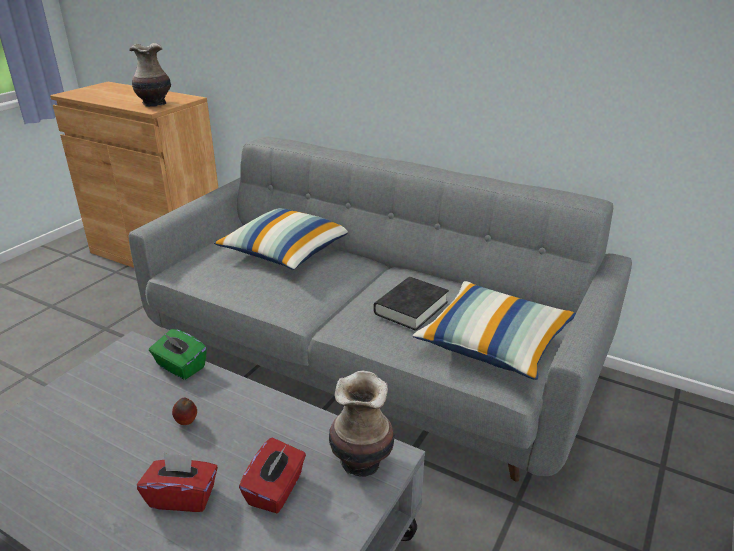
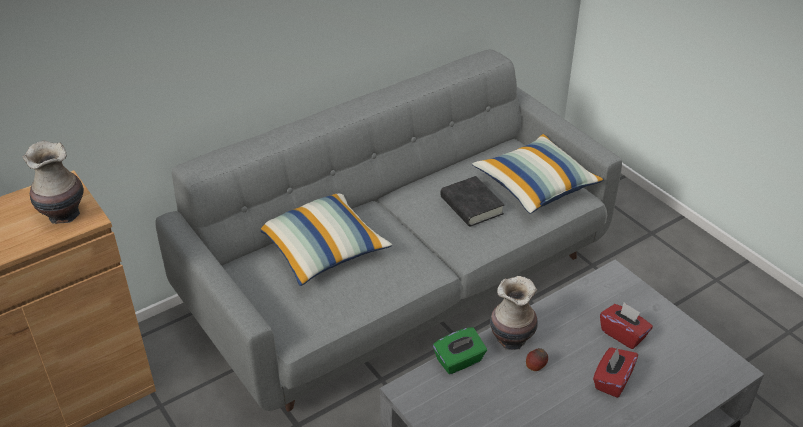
camera: 65 degrees left, 10 degrees up
(360, 461) = (613, 289): vase -> vase (510, 339)

